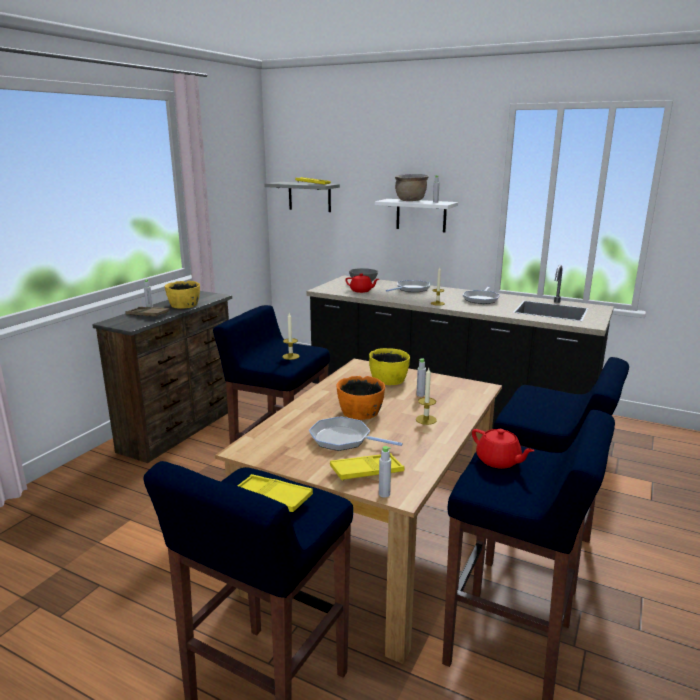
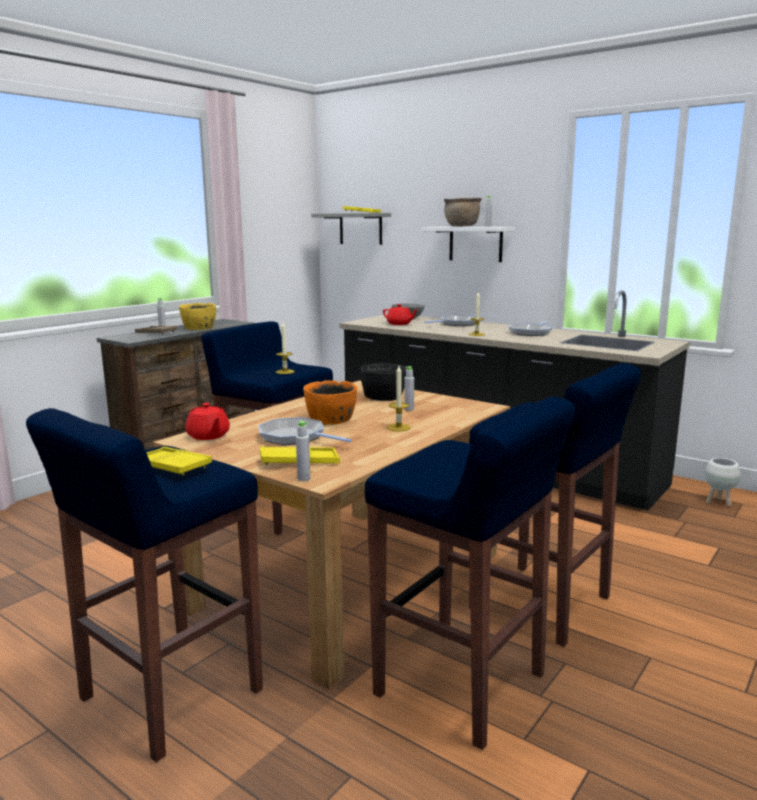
camera: 10 degrees right, 5 degrees down
(389, 379) = (384, 396): yellow bowl -> black bowl
(498, 461) = (443, 455): red teapot -> red teapot (208, 436)
(636, 436) = (719, 502): none -> white planter

